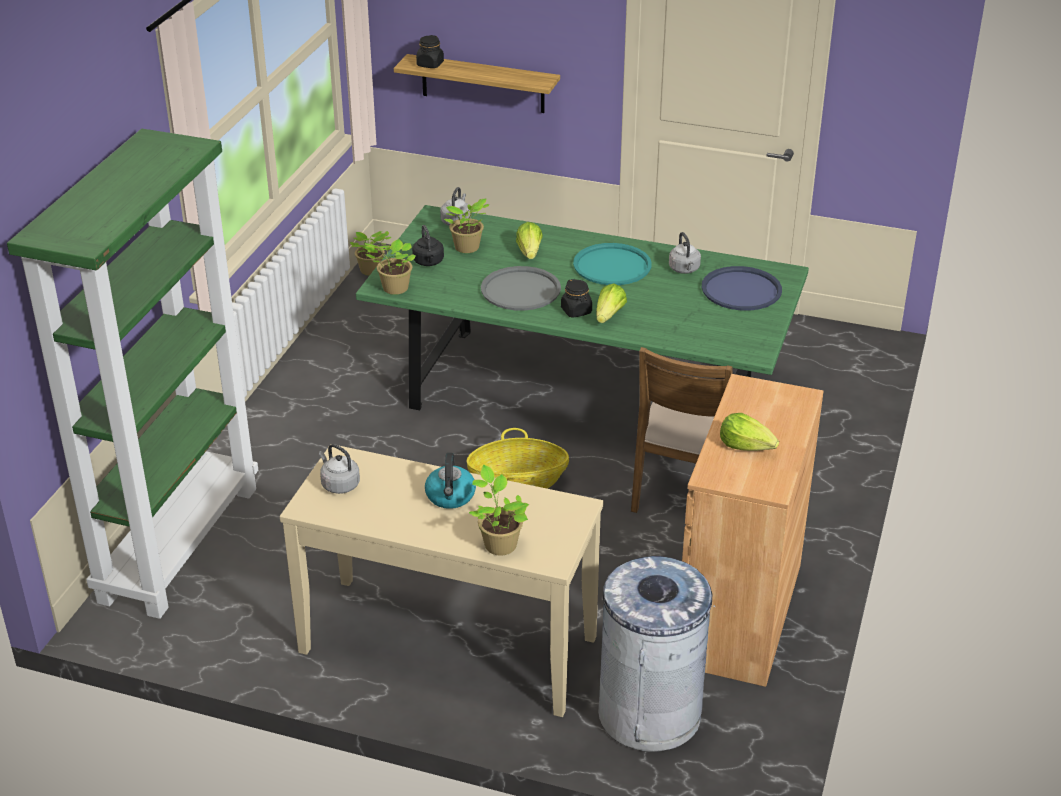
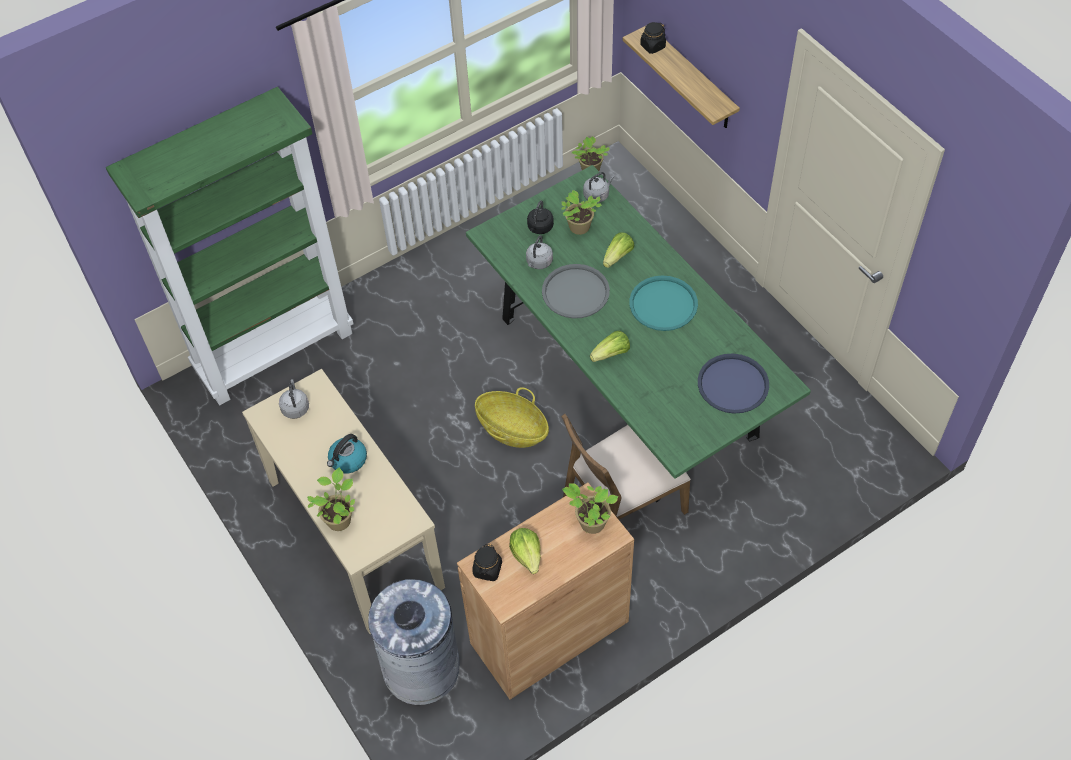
camera: 40 degrees right, 20 degrees up
(393, 289) = (492, 242): potted plant -> potted plant (590, 523)
(576, 311) = (593, 336): black jar -> black jar (487, 569)
(684, 269) = (712, 339): grey kettle -> grey kettle (538, 263)

